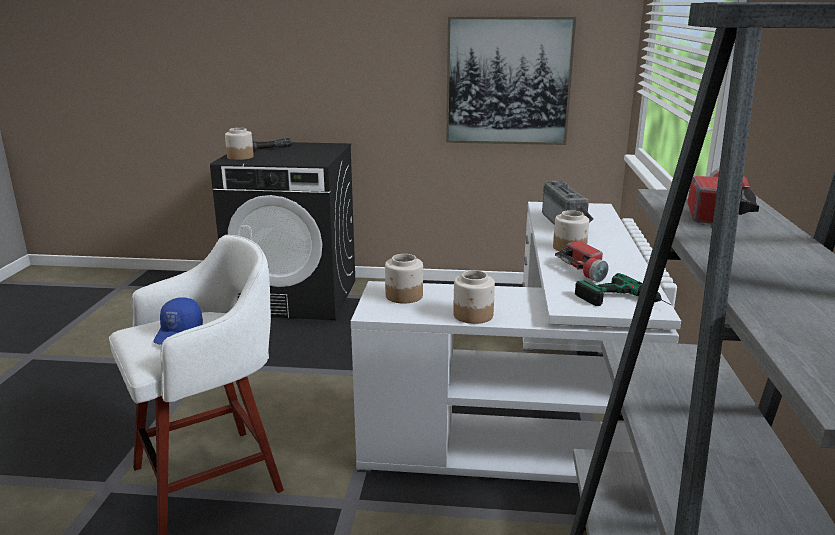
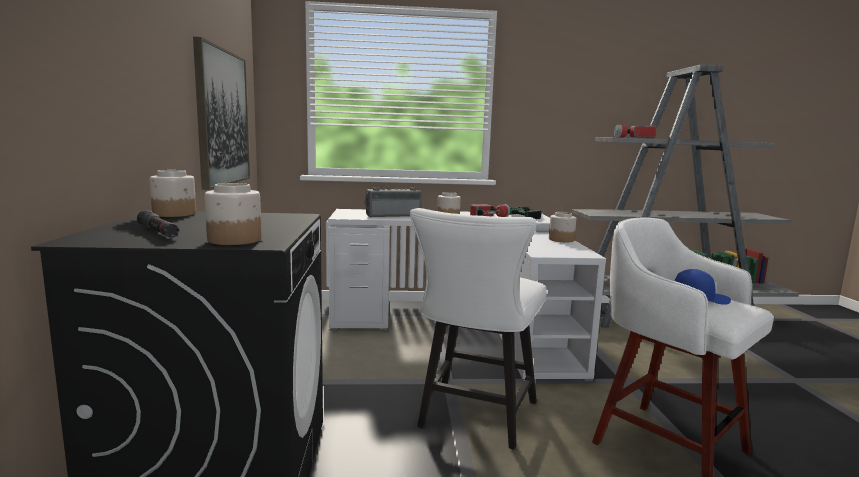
camera: 100 degrees left, 10 degrees down
(314, 379) = (474, 418): none -> white chair
(404, 296) = (550, 249): jar -> jar (175, 214)

